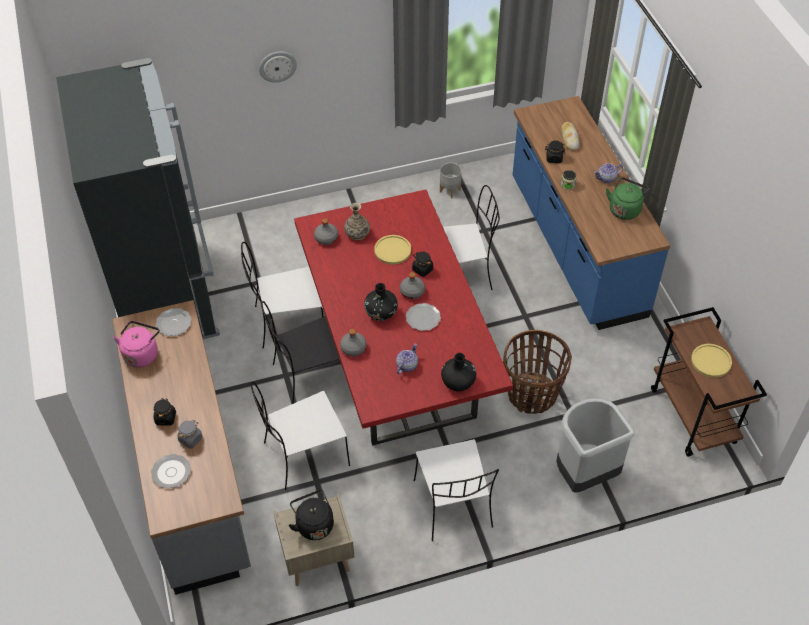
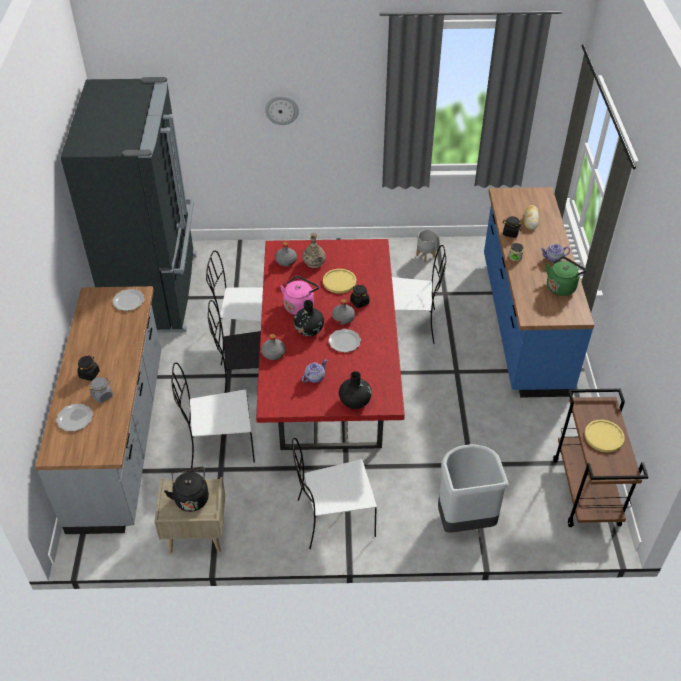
camera: 15 degrees right, 5 degrees down
(142, 354) = (92, 319): pink kettle -> pink kettle (300, 305)
(453, 505) = (333, 518): white chair -> white chair turned 75 degrees clockwise
(532, 394) = (439, 439): basket -> none

